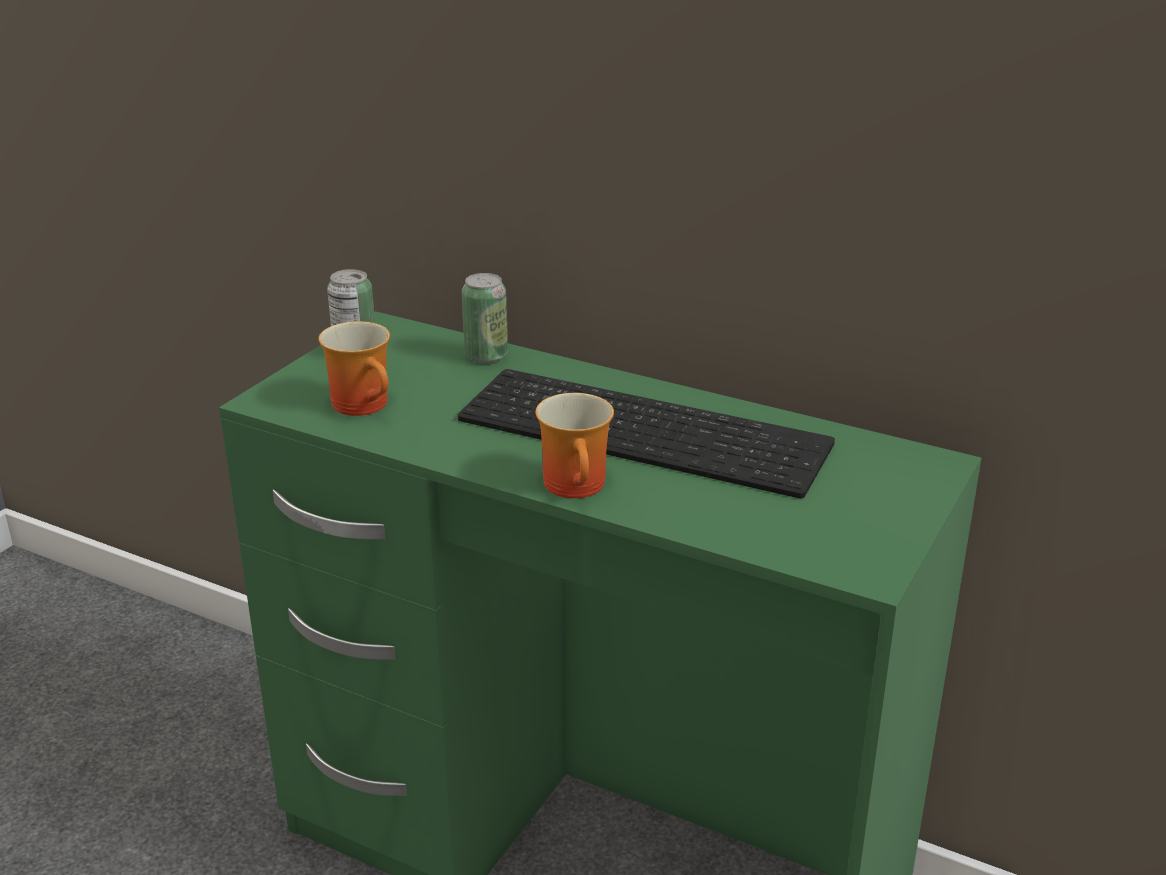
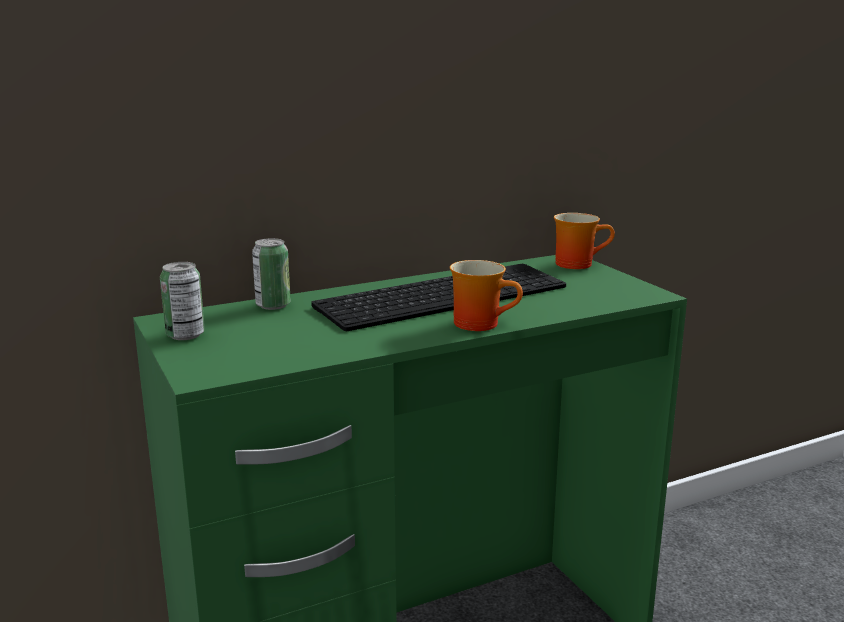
camera: 55 degrees left, 10 degrees down
(367, 404) = (273, 349): mug -> mug (577, 263)

